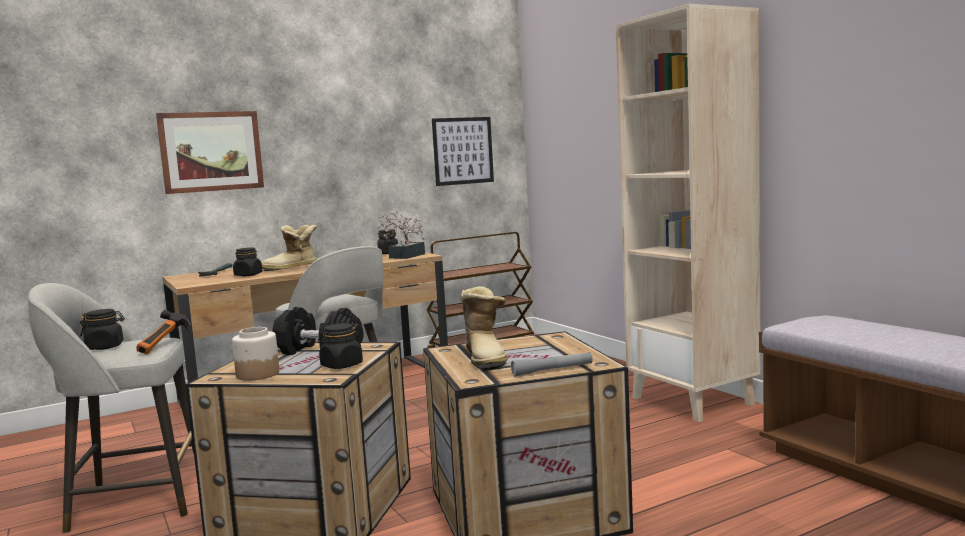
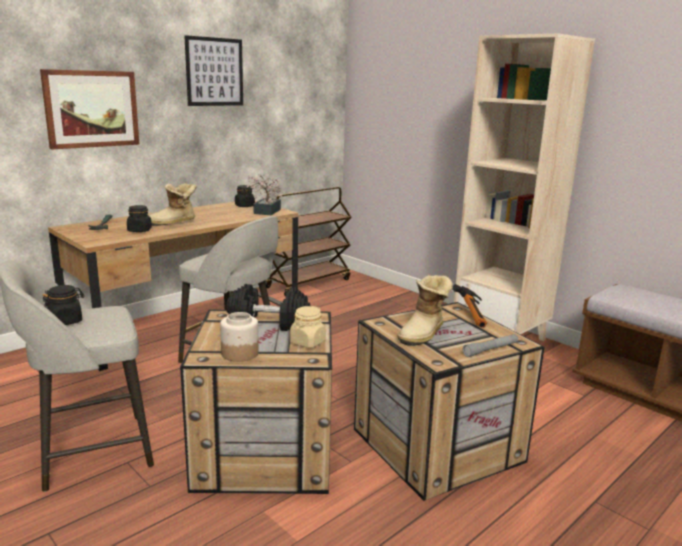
camera: 15 degrees left, 10 degrees up
(167, 345) = (127, 318): hammer -> hammer (474, 316)
(341, 365) = (307, 342): black jar -> beige jar
(463, 151) = (299, 115): picture -> picture (214, 72)
(487, 358) = (424, 334): boot -> boot turned 60 degrees clockwise

